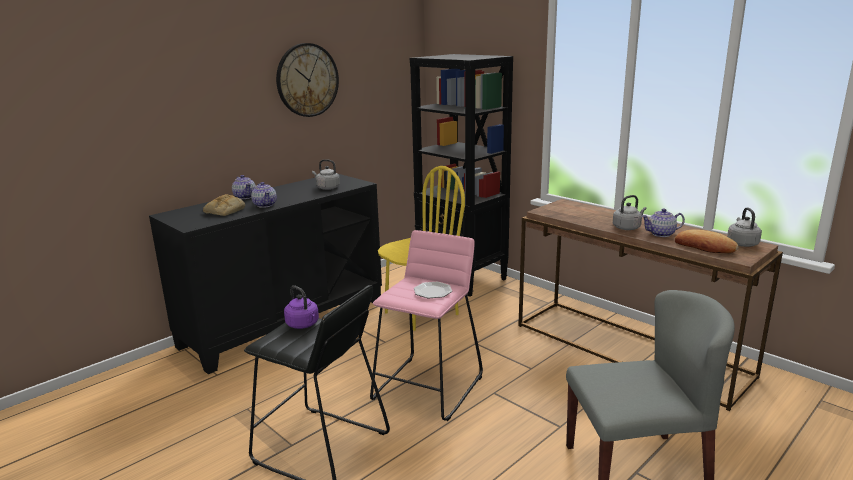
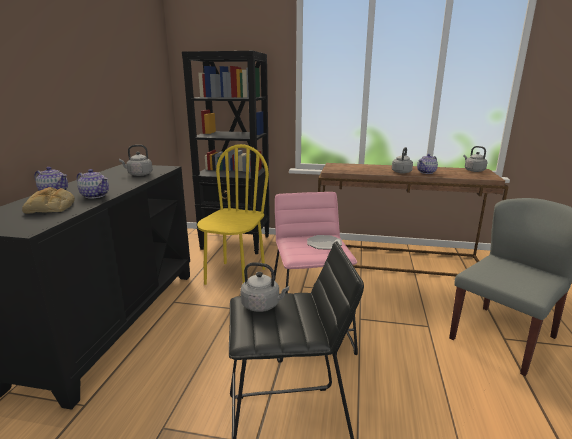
camera: 35 degrees left, 0 degrees up
(303, 325) = (262, 305): purple kettle -> grey kettle
(307, 80) = (89, 65): wall clock -> none
(704, 247) = (462, 175): bread -> none

